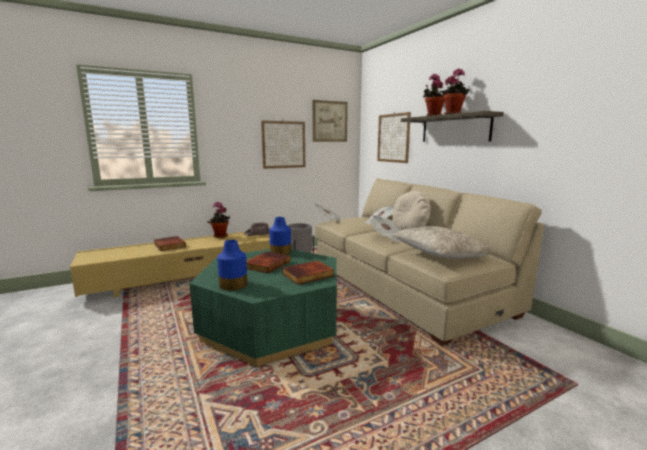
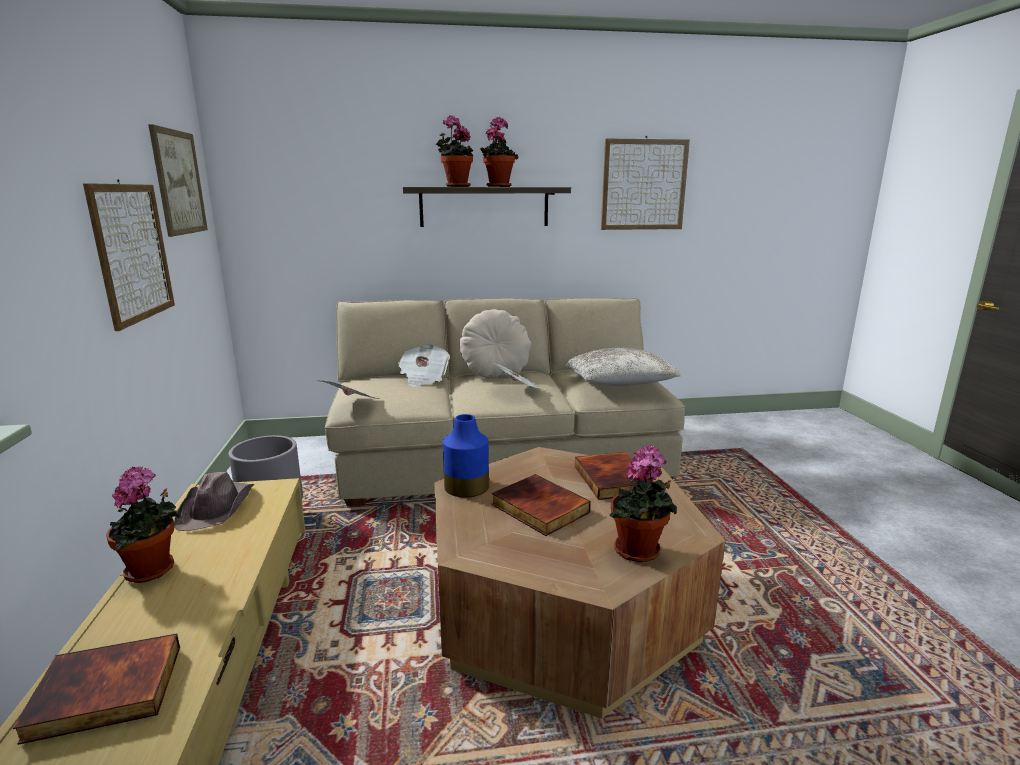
camera: 70 degrees left, 5 degrees up
(233, 285) = (639, 553): blue vase -> potted plant
(272, 324) = (563, 606): green coffee table -> brown coffee table
(393, 137) = (338, 218): picture -> picture (644, 183)

